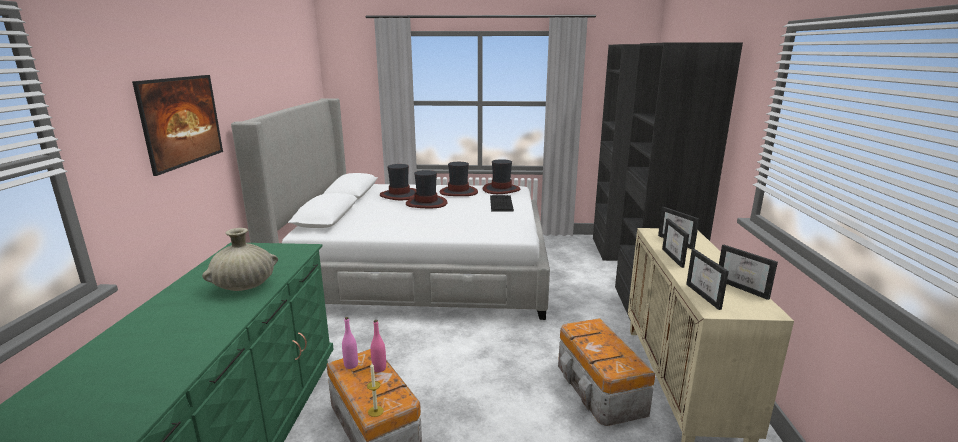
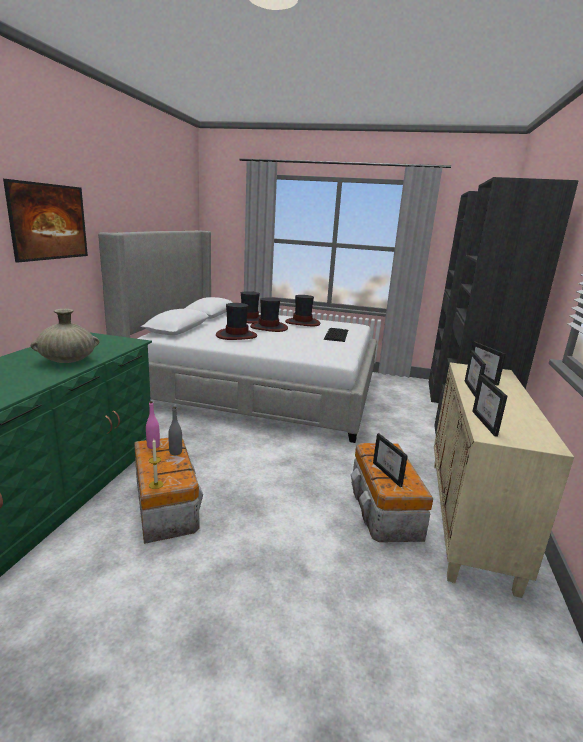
camera: 10 degrees right, 0 degrees up
(379, 368) = (175, 452): pink bottle -> grey bottle
(501, 189) = (342, 325): hat -> hat (236, 335)
(745, 288) = (535, 422): picture frame -> picture frame (391, 474)

